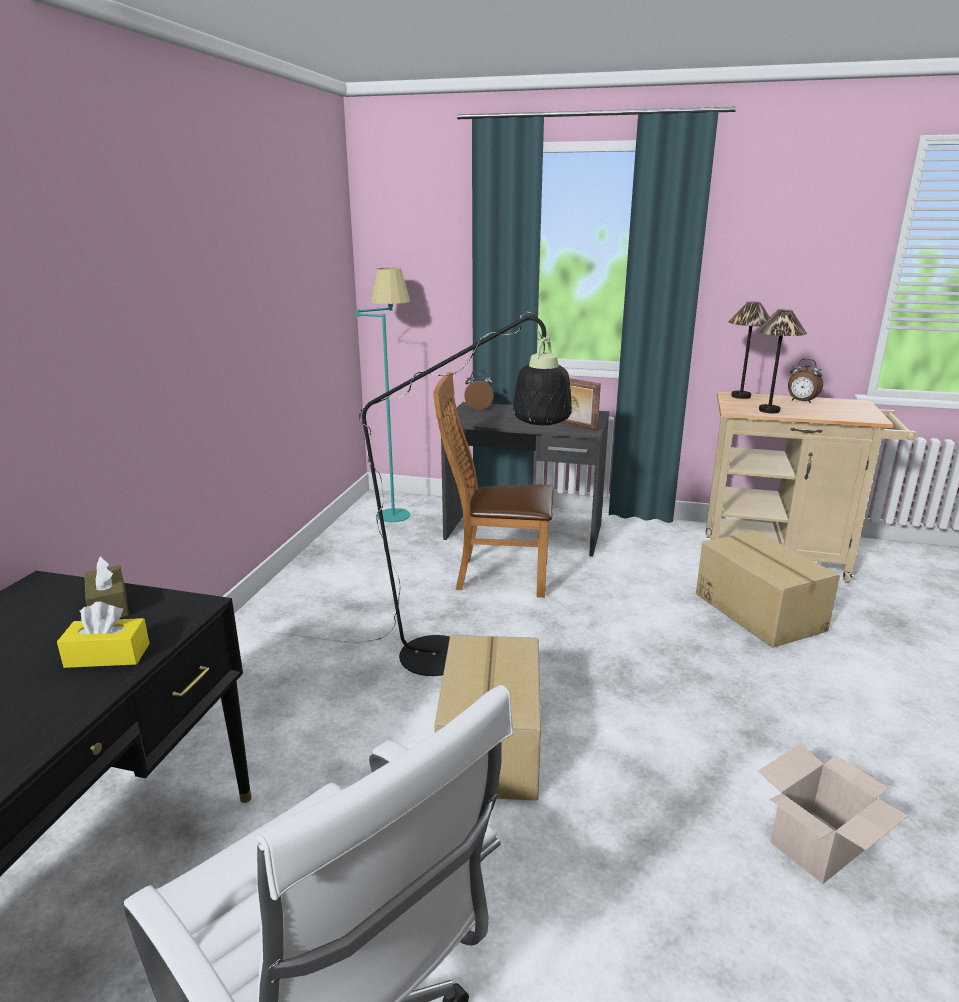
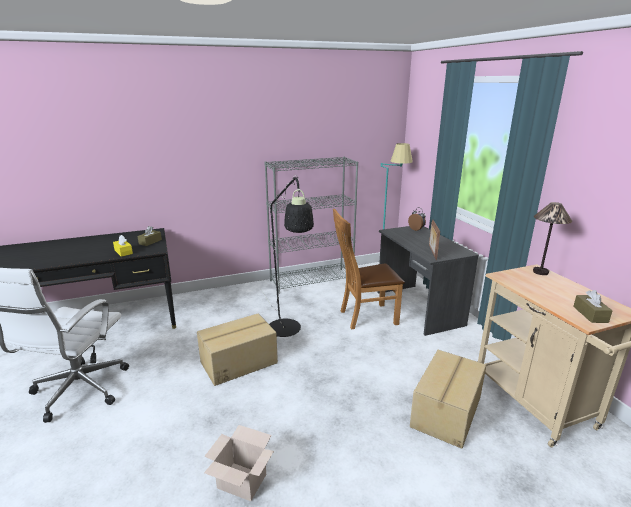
camera: 55 degrees right, 0 degrees up
(319, 572) = (312, 280): none -> grey bookcase
(496, 575) = (364, 317): brown chair -> brown chair turned 75 degrees counterclockwise
(769, 410) = (524, 285): table lamp -> none
(801, 401) = (574, 291): alarm clock -> none
(856, 412) = (590, 314): none -> brown tissue box

